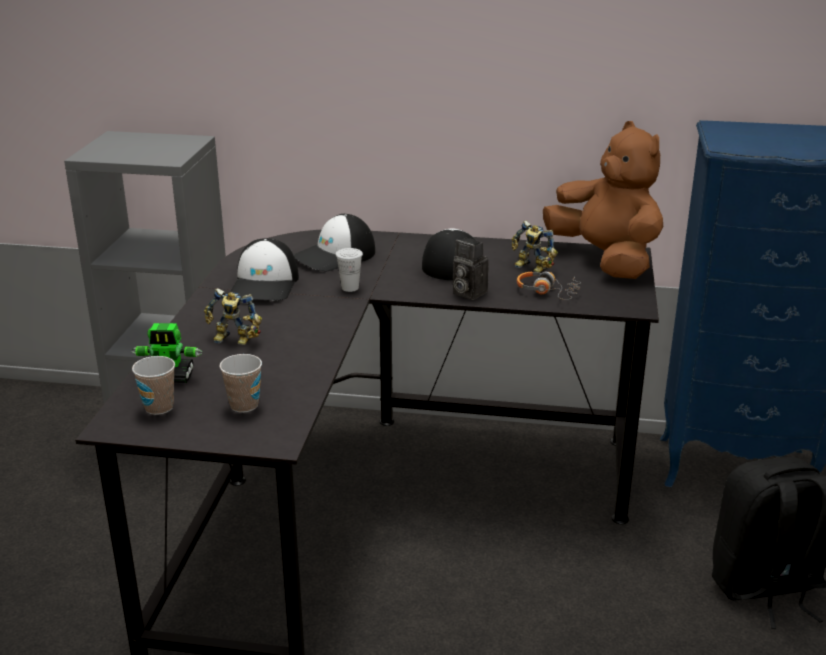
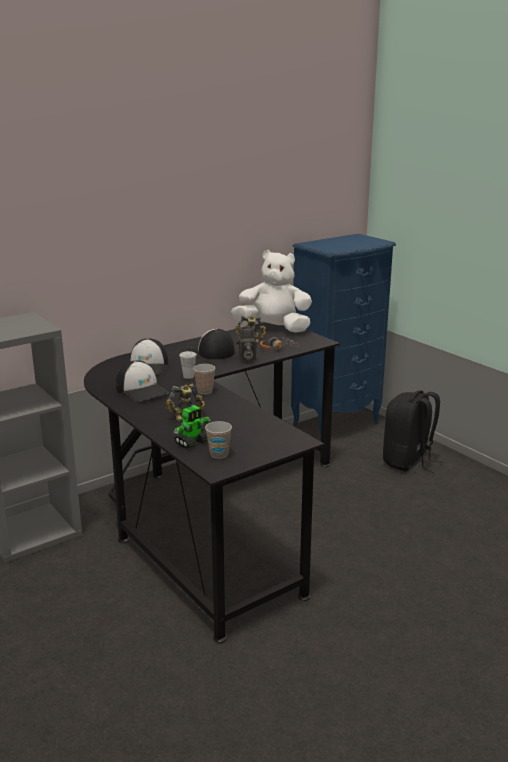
camera: 45 degrees left, 5 degrees down
(244, 405) = (255, 436): cup -> cup (204, 391)
(605, 260) = (273, 328): brown plush toy -> white plush toy

